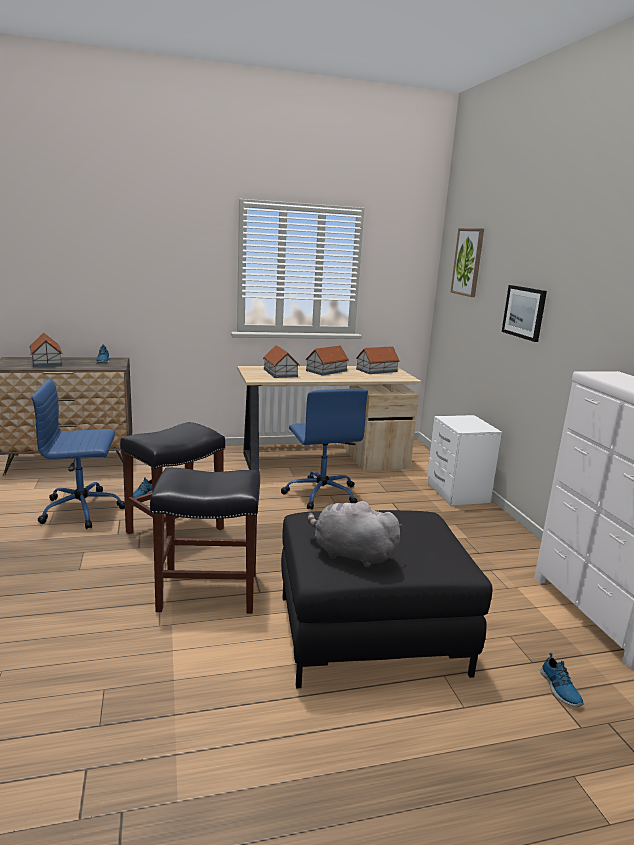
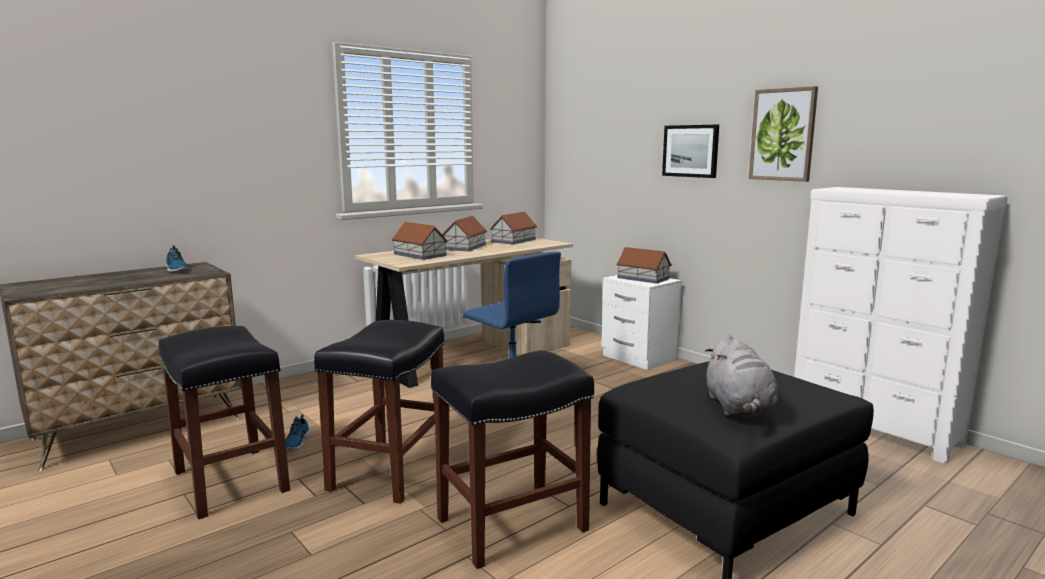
camera: 25 degrees left, 5 degrees down
(47, 362) = (90, 280): toy house -> toy house (643, 278)
(83, 509) = (229, 481): blue office chair -> black stool
(350, 554) = (739, 408): grey plush toy -> grey plush toy turned 90 degrees counterclockwise
(468, 262) = (594, 110): picture -> picture (783, 135)
(559, 688) = (924, 499): shoe -> none

